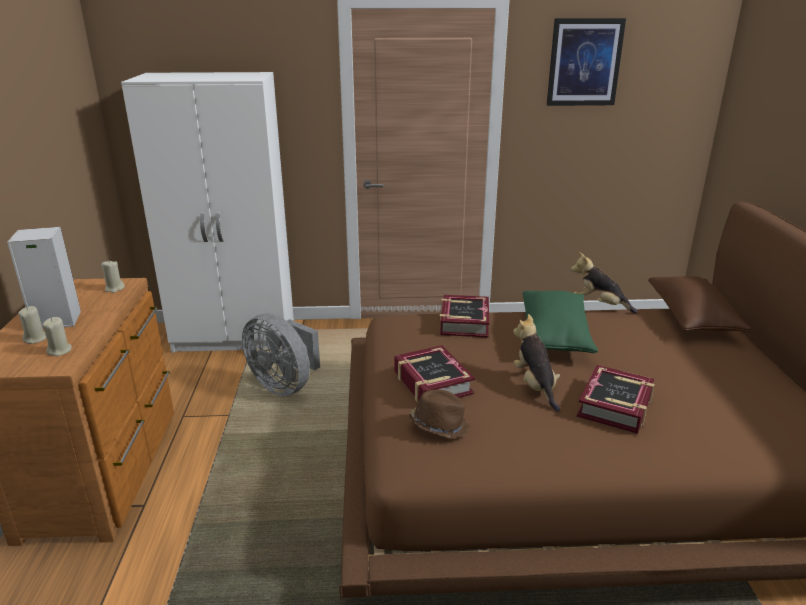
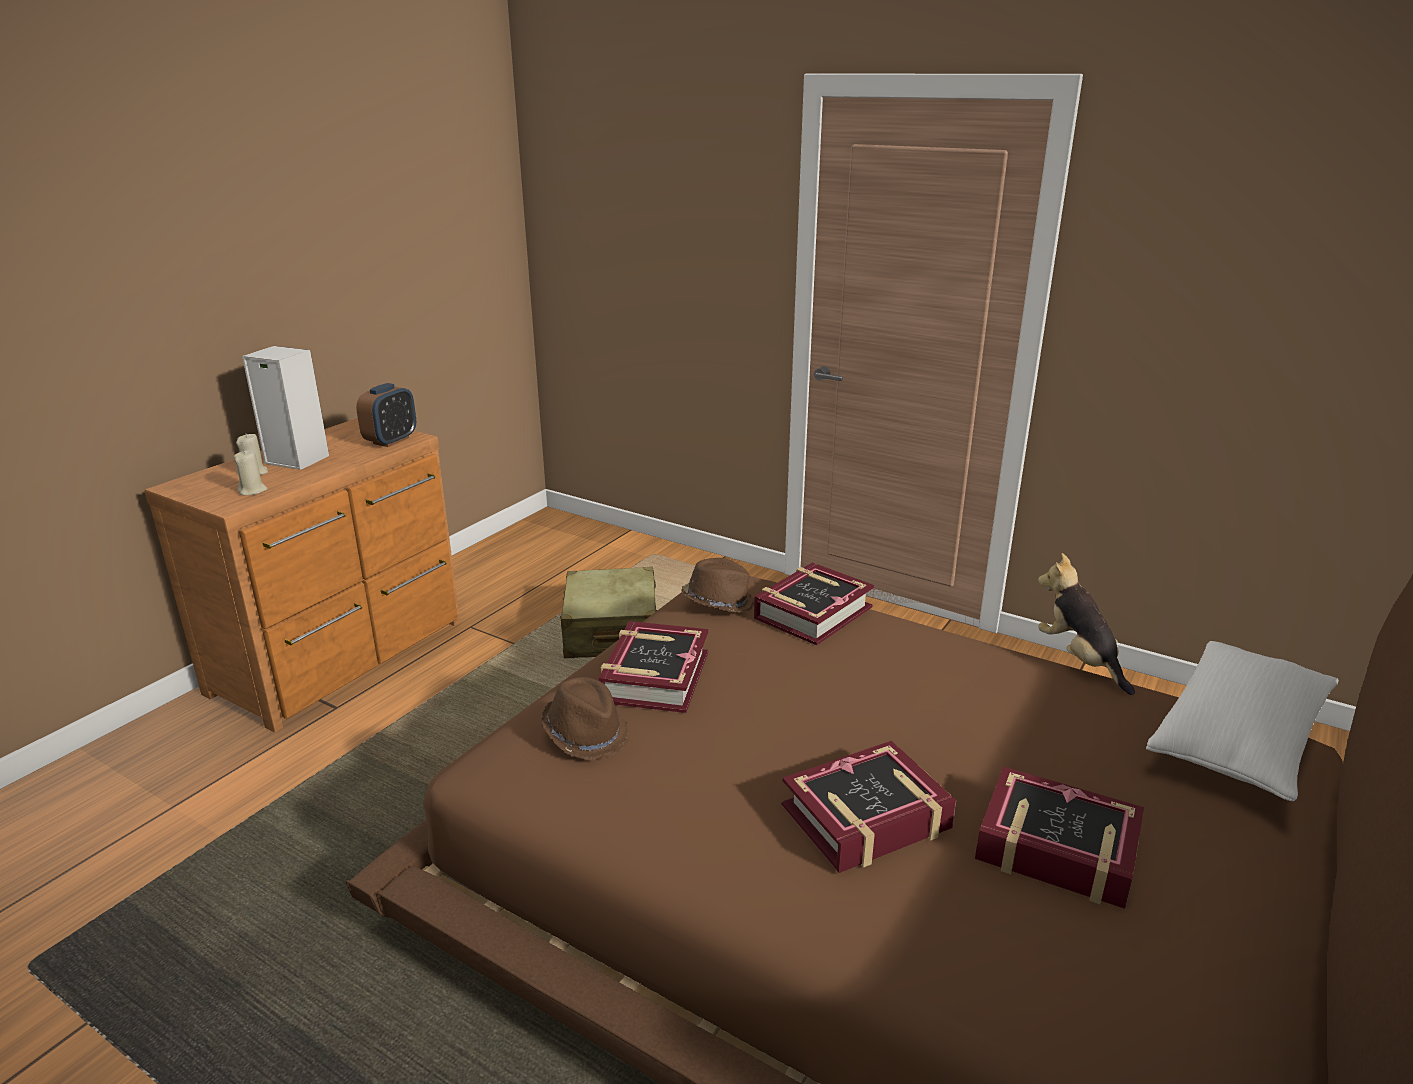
camera: 35 degrees right, 0 degrees up
(114, 289) = (391, 441): beige candle -> alarm clock
(236, 337) = (622, 553): white wardrobe -> none
(284, 385) = (611, 631): grey fan -> beige suitcase
(409, 333) = (718, 602): none -> brown hat
(535, 386) = (785, 738): plush toy -> none
(555, 335) = (924, 679): green pillow -> none
(584, 62) = (1221, 208): picture -> none
(692, 318) = (1238, 741): brown pillow -> white pillow
(694, 386) = (1056, 849): none -> book

